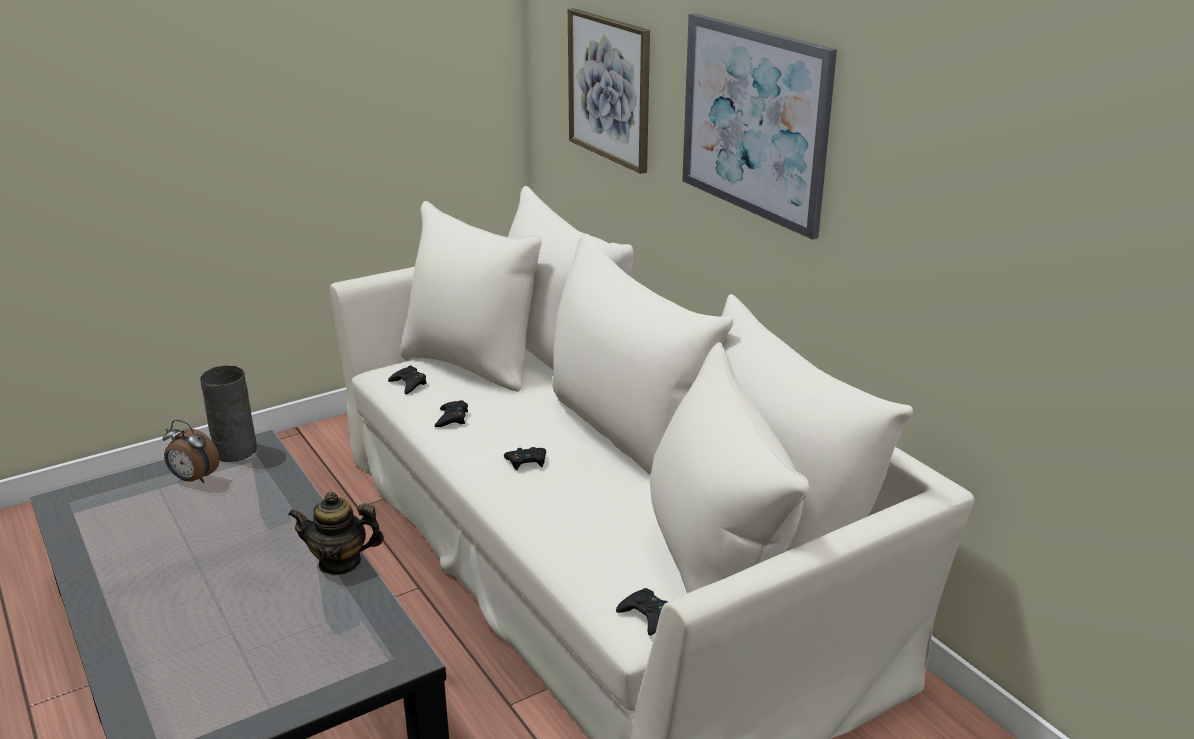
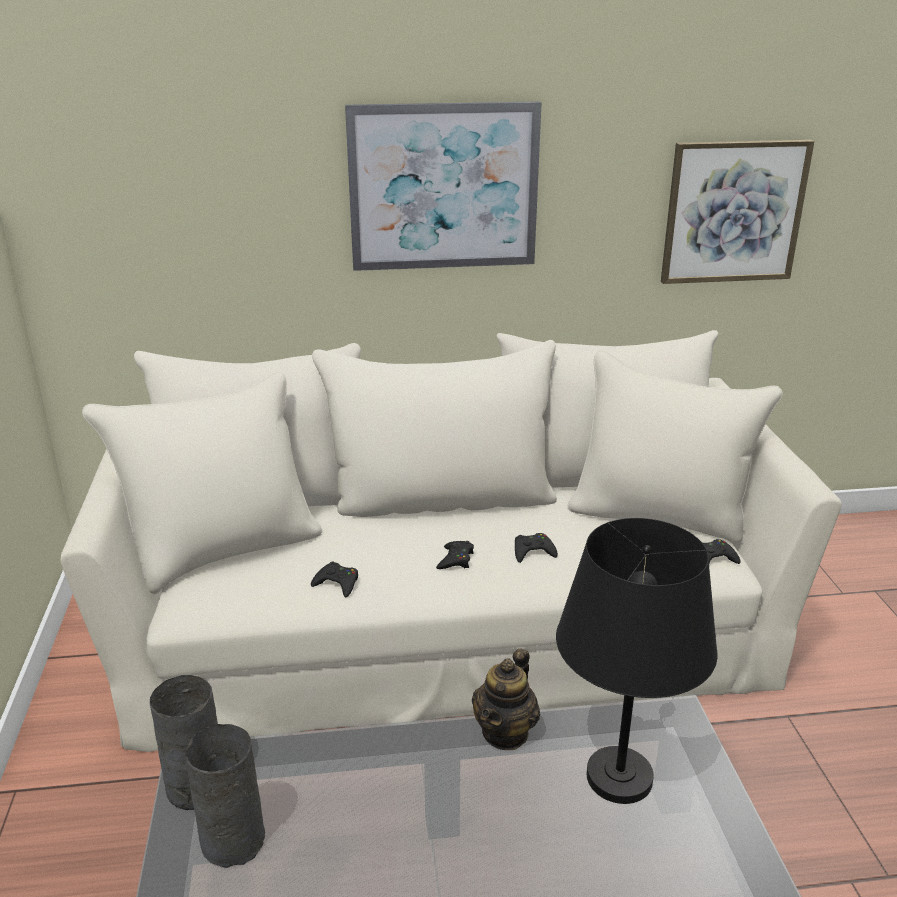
camera: 65 degrees left, 0 degrees up
(193, 479) = (234, 839): alarm clock -> grey vase
(309, 634) = (619, 777): none -> black table lamp
(409, 384) = (234, 596): black game controller -> black game controller (533, 552)
(610, 88) = (203, 213): picture -> picture (733, 212)

